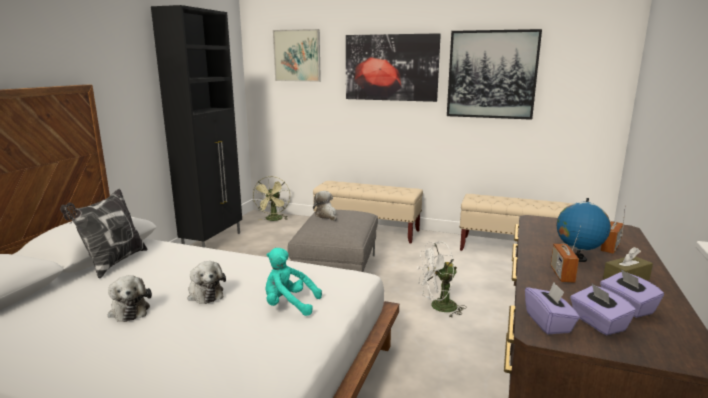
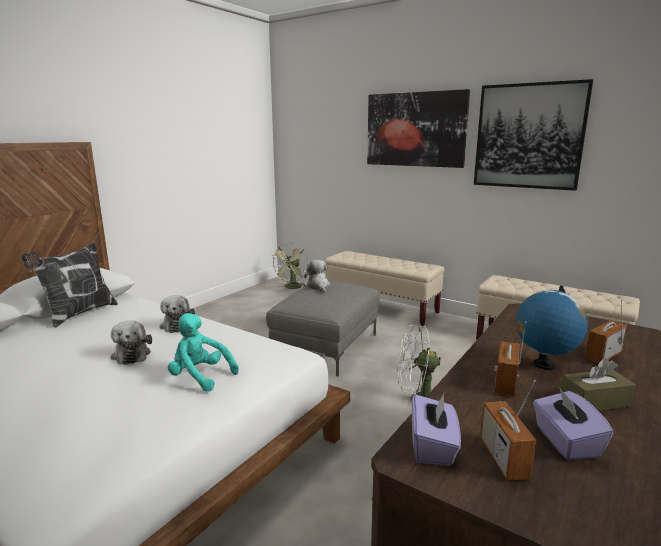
camera: 15 degrees right, 0 degrees up
(129, 310) = (51, 361): plush toy -> plush toy (177, 325)
(213, 241) = (223, 304): black cabinet -> none
(297, 55) = (321, 118): picture -> none
(598, 323) = (503, 458): purple tissue box -> radio

